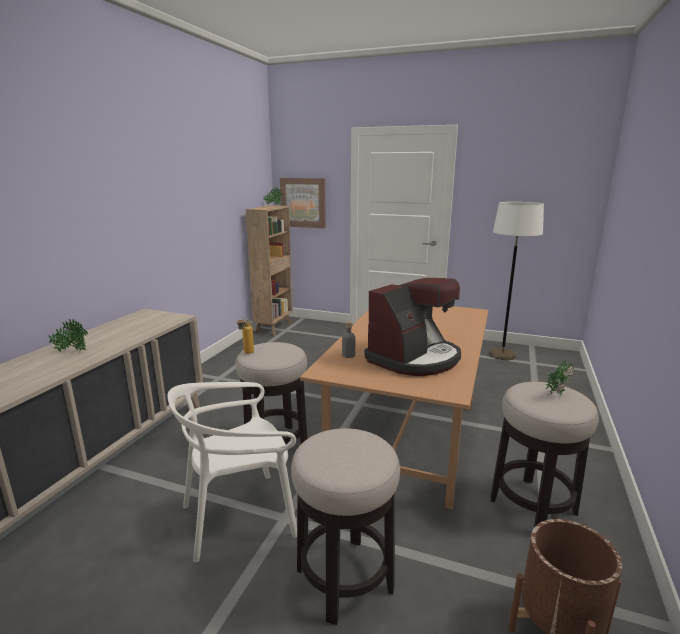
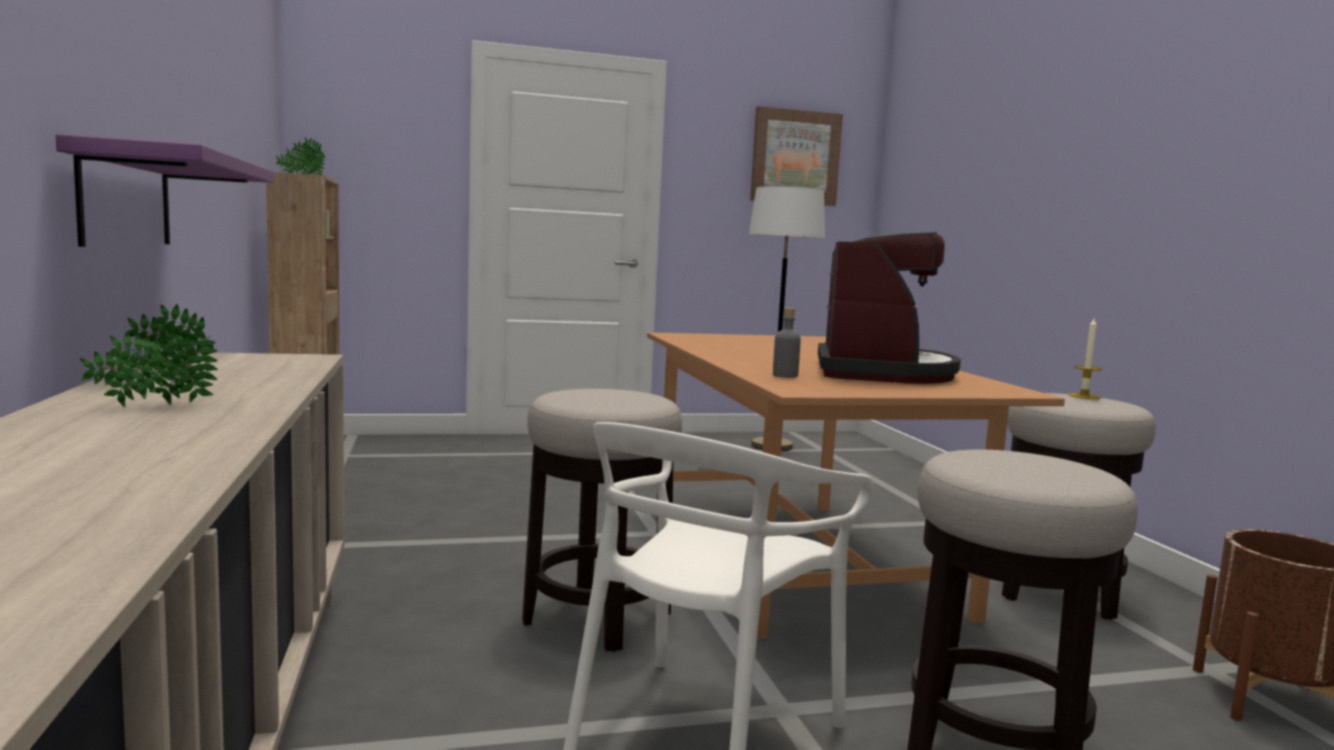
camera: 35 degrees left, 10 degrees down
(124, 255) = (126, 199): none -> purple shelf
(246, 353) = (567, 401): bottle -> none
(303, 202) = (360, 181): picture -> picture (795, 157)
(559, 393) = (1084, 396): potted plant -> candle

